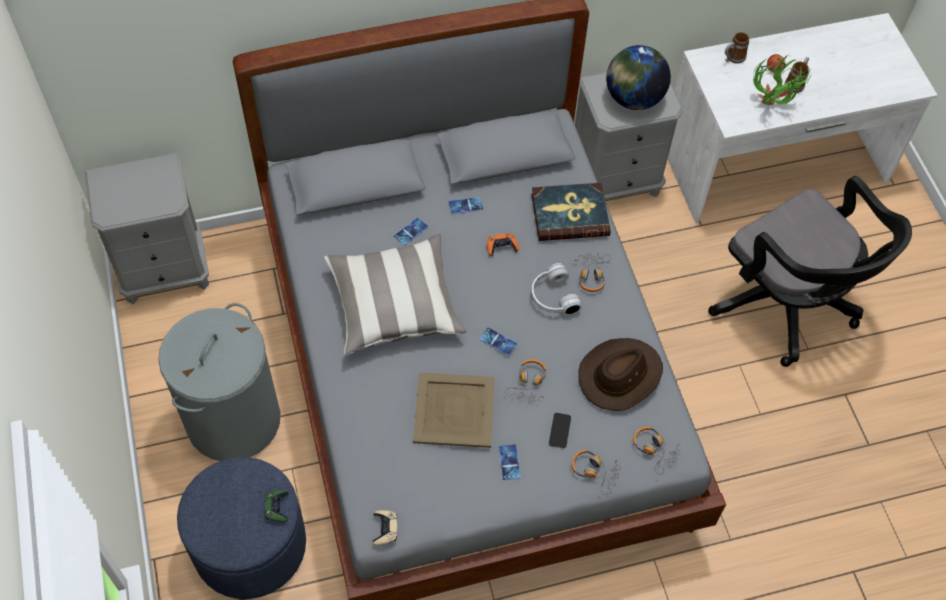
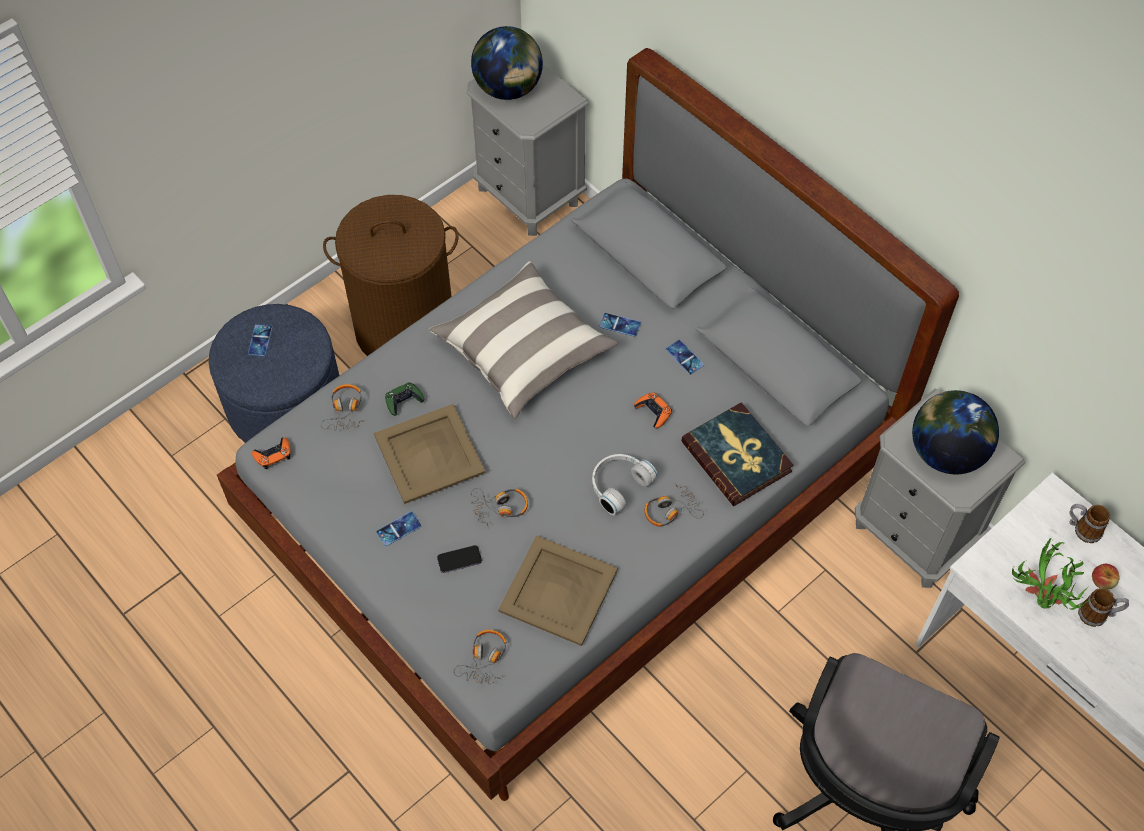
camera: 65 degrees right, 0 degrees up
(123, 199) = (508, 88): none -> globe
(233, 419) = (405, 327): grey laundry basket -> brown laundry basket
(277, 507) = (286, 379): green game controller -> green game controller (403, 401)
(385, 529) = (273, 455): beige game controller -> orange game controller
(498, 341) = (533, 458): phone -> phone (260, 340)
(594, 472) = (428, 611): headphones -> headphones (345, 411)
(620, 375) = (558, 589): brown hat -> beige tray

